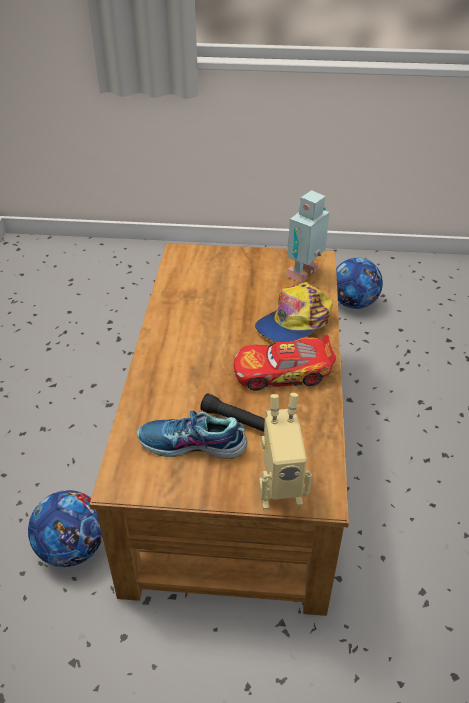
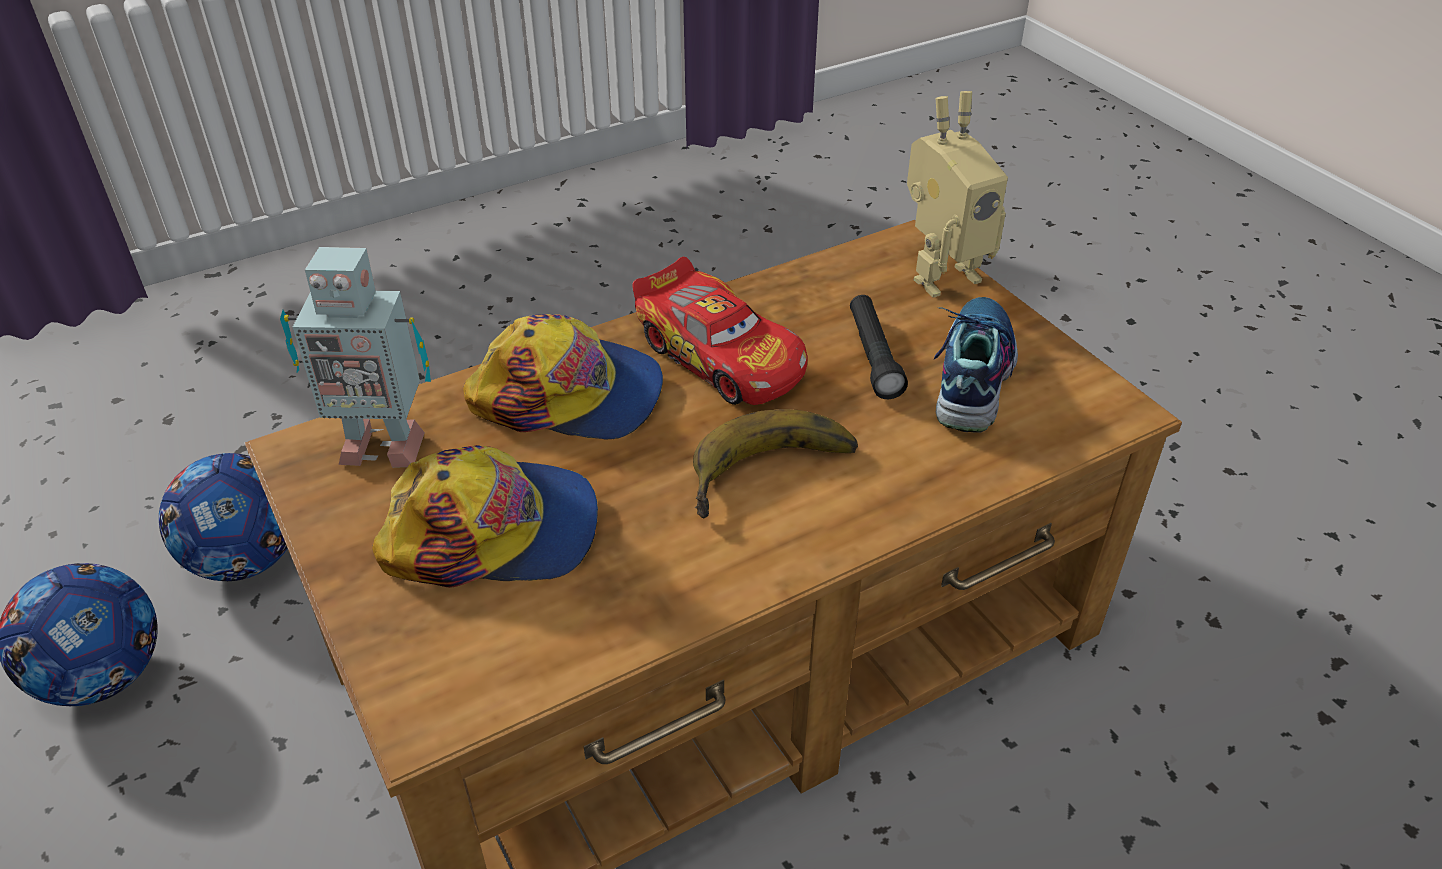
camera: 125 degrees left, 0 degrees up
(72, 548) = (1105, 750): football -> football (246, 559)
(192, 445) = (970, 376): shoe -> shoe turned 135 degrees counterclockwise
(195, 352) = (776, 478): none -> banana
(237, 282) = (493, 531): none -> cap
(279, 491) = (940, 274): toy robot -> toy robot turned 105 degrees clockwise

